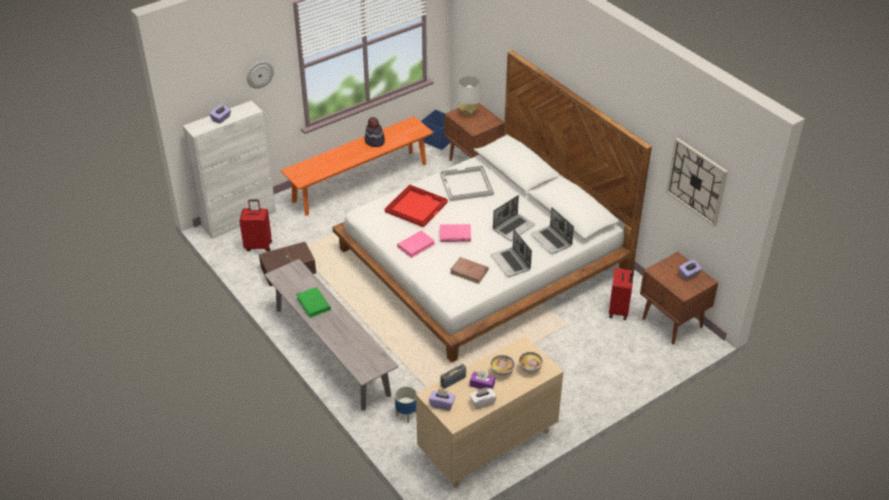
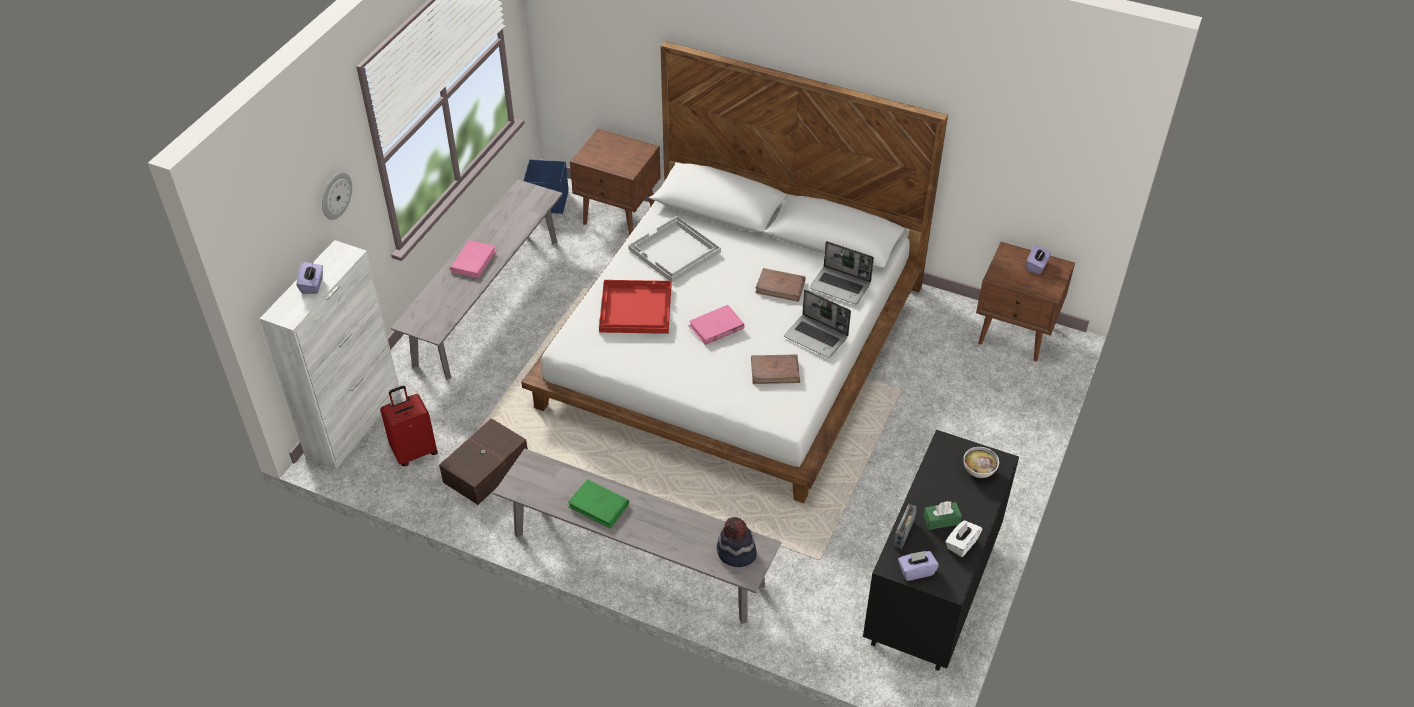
camera: 30 degrees left, 5 degrees up
(360, 182) = (487, 301): orange bench -> grey bench
(374, 141) = (493, 235): hat -> hat (736, 553)
(406, 414) = (803, 601): planter -> none
(416, 245) = (678, 363): pink book -> pink book (473, 261)
(468, 112) = (601, 149): grey table lamp -> none
(482, 384) = (941, 520): purple tissue box -> green tissue box
(487, 444) = (931, 592): beige dresser -> black dresser
(502, 372) = (950, 491): bowl -> none
(513, 227) = (780, 287): laptop -> brown book
(619, 310) = (945, 344): red suitcase -> none
(696, 181) = (1030, 142): wall clock -> none

